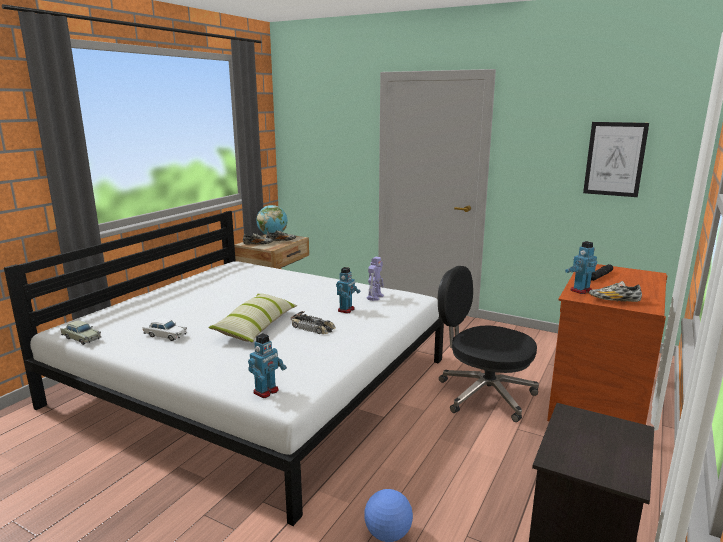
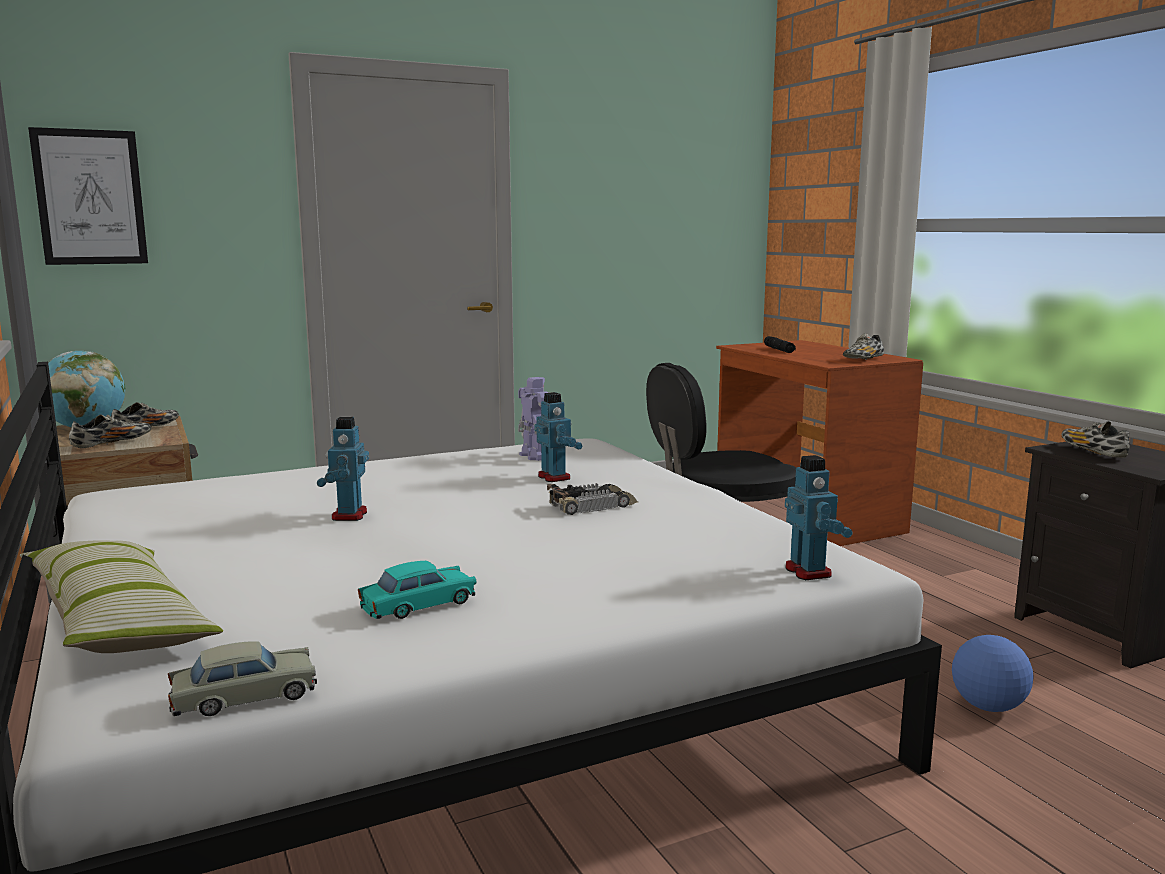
camera: 55 degrees left, 5 degrees down
(165, 335) = (418, 605): white toy car -> turquoise toy car
(256, 326) = (514, 535): pillow -> pillow (119, 622)
(580, 290) = (815, 360): toy robot -> toy robot (348, 515)
(584, 429) = (1092, 452): none -> shoe
(614, 159) = (675, 210): picture -> picture (90, 197)

